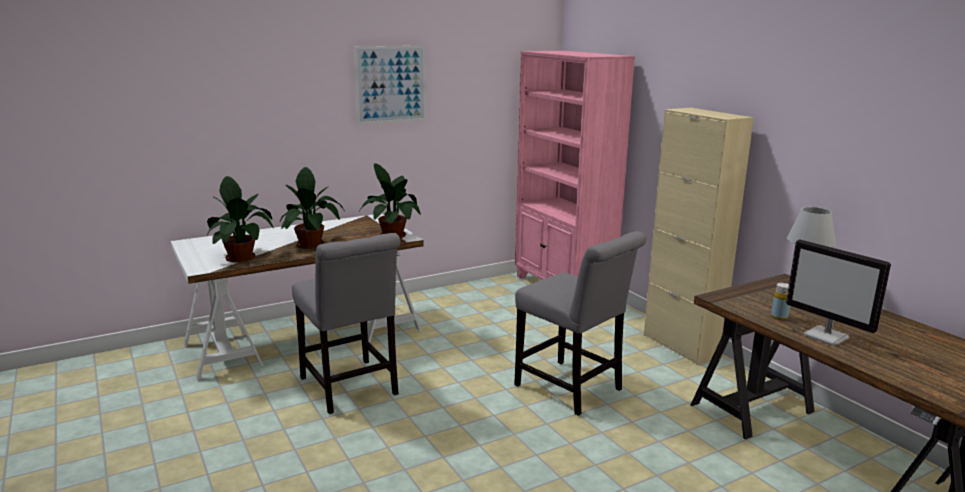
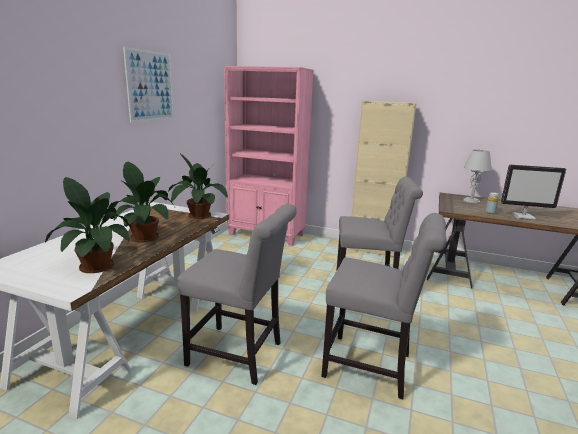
camera: 40 degrees left, 0 degrees up
(448, 449) = (372, 367): none -> grey chair

